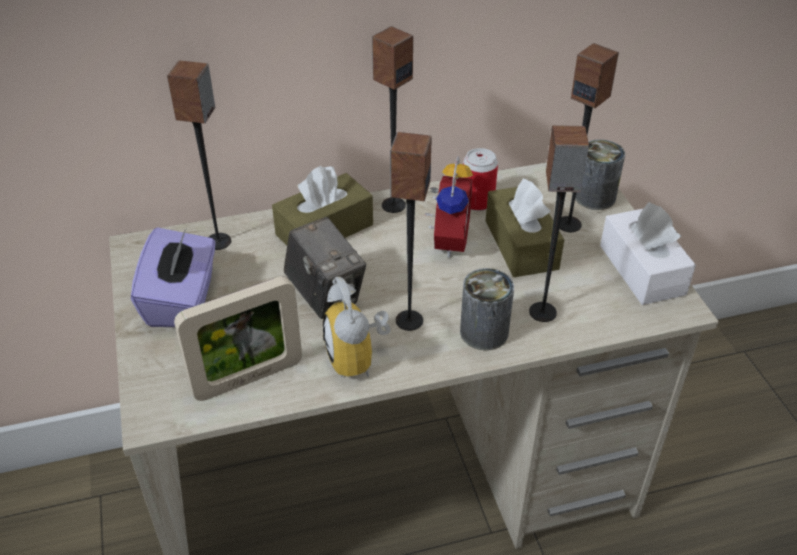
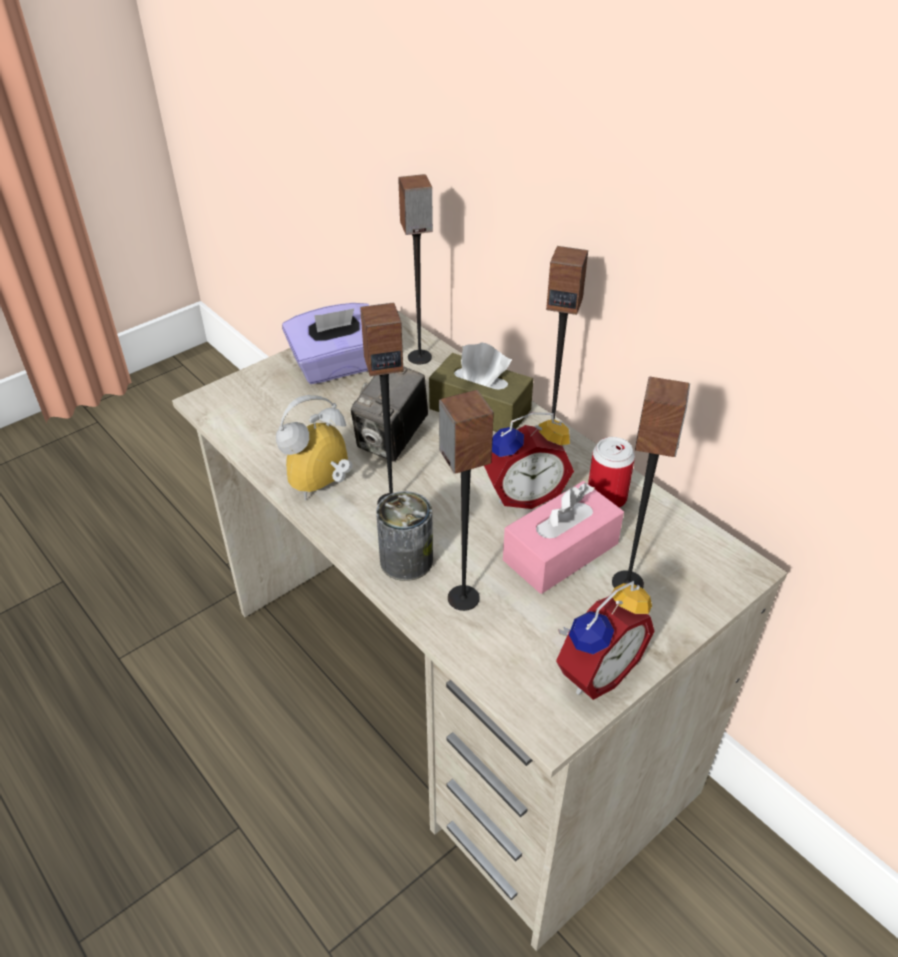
camera: 65 degrees right, 0 degrees up
(248, 378) = (269, 432): picture frame -> none
(521, 244) = (560, 552): brown tissue box -> pink tissue box
(594, 197) = (699, 594): can -> none
(642, 270) = (594, 670): white tissue box -> alarm clock

